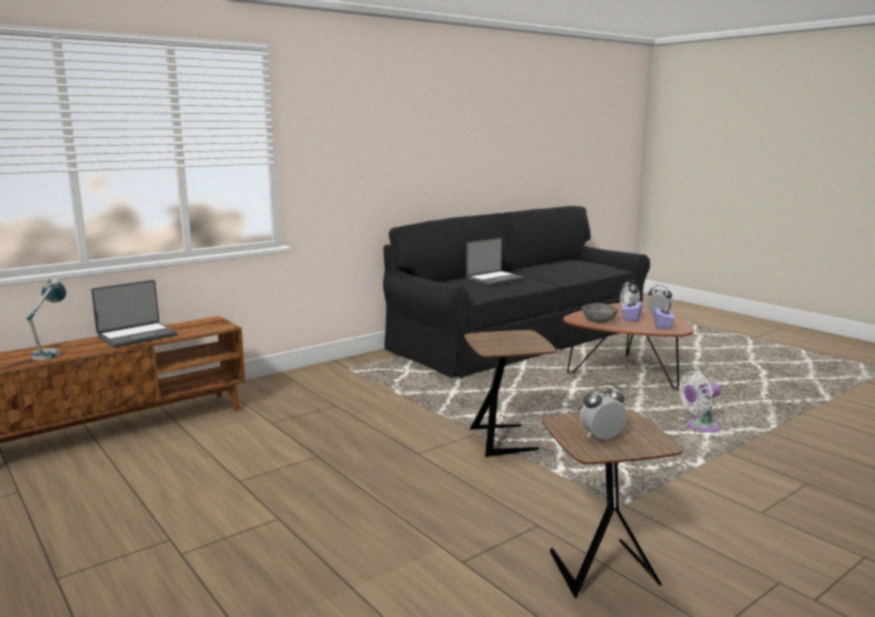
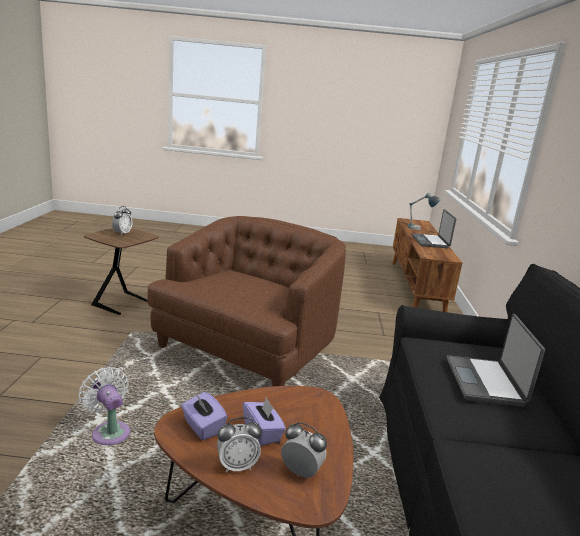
camera: 130 degrees right, 5 degrees up
(505, 440) = (246, 350): brown side table -> brown armchair
(599, 321) = (286, 402): grey bowl -> none
(700, 427) = (109, 431): white fan -> white fan turned 60 degrees counterclockwise

